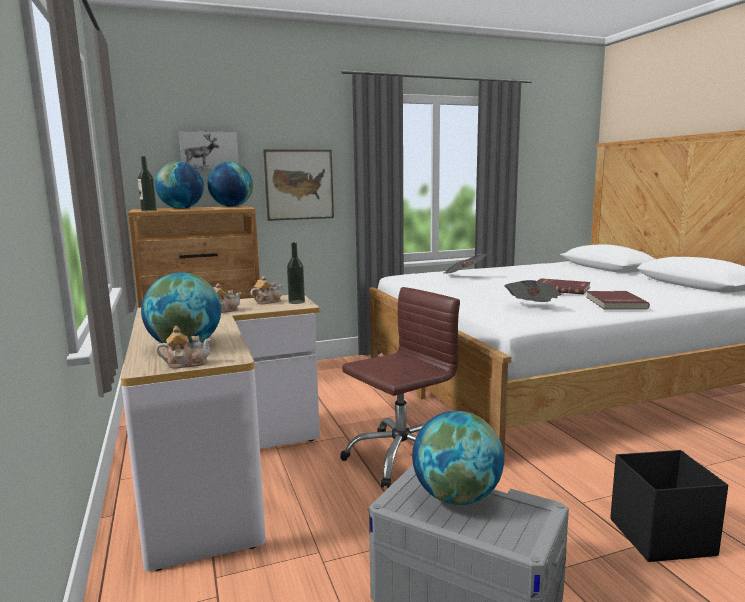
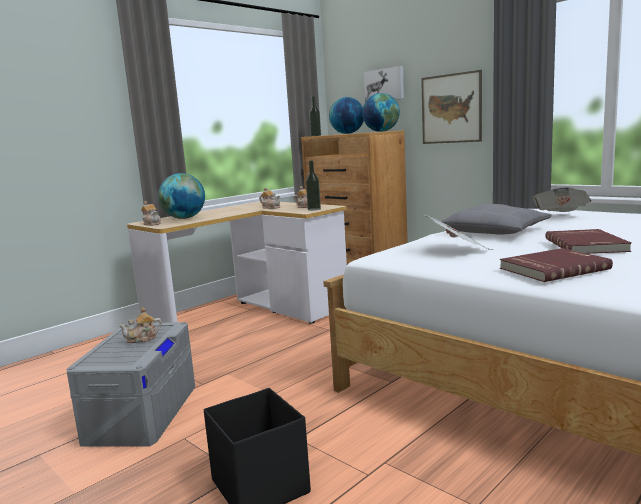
camera: 65 degrees right, 0 degrees up
(401, 457) = (313, 353): brown office chair -> none
(457, 497) = (142, 339): globe -> teapot
(479, 292) = (495, 232): none -> grey pillow

